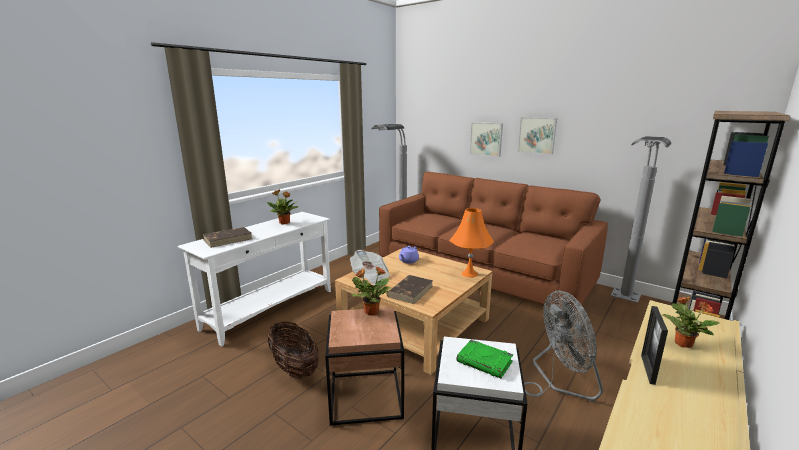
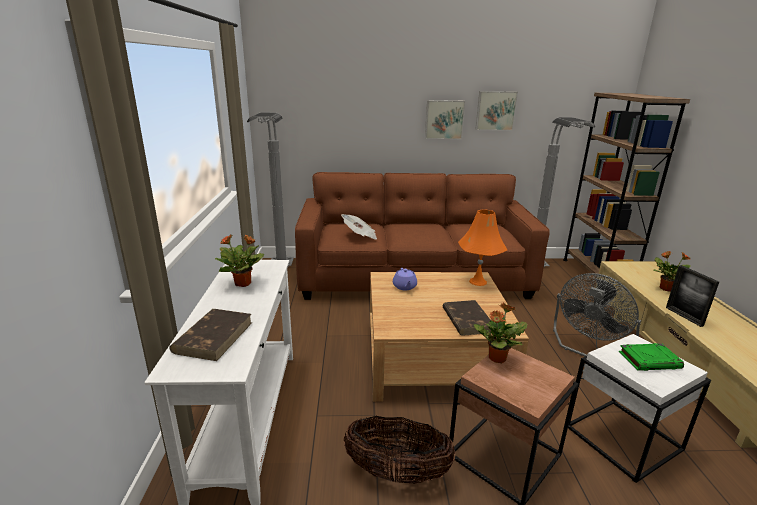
camera: 40 degrees left, 5 degrees up
(370, 277) = (404, 320): newspaper -> newspaper (360, 236)
(486, 139) = (385, 126): picture -> picture (495, 110)

